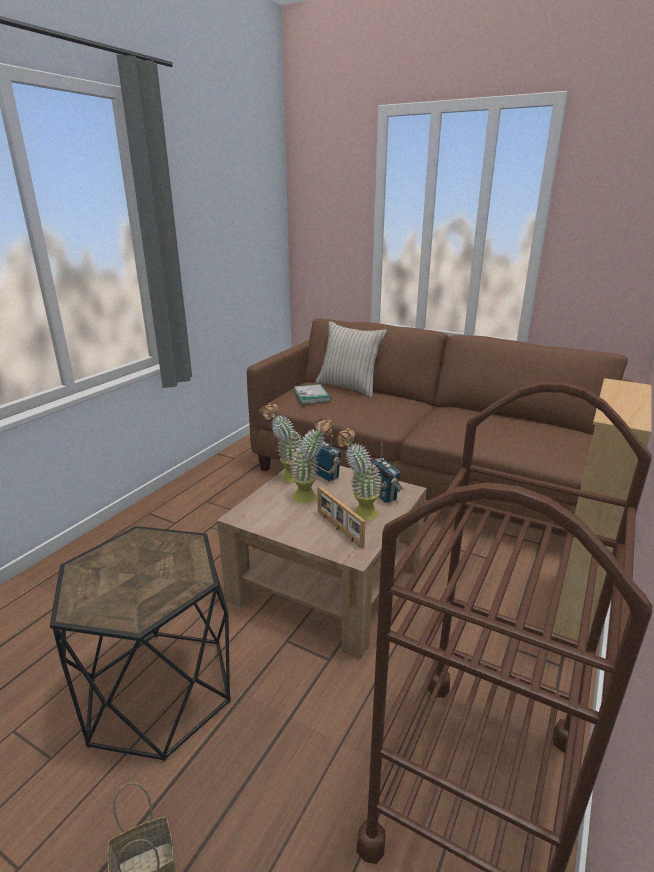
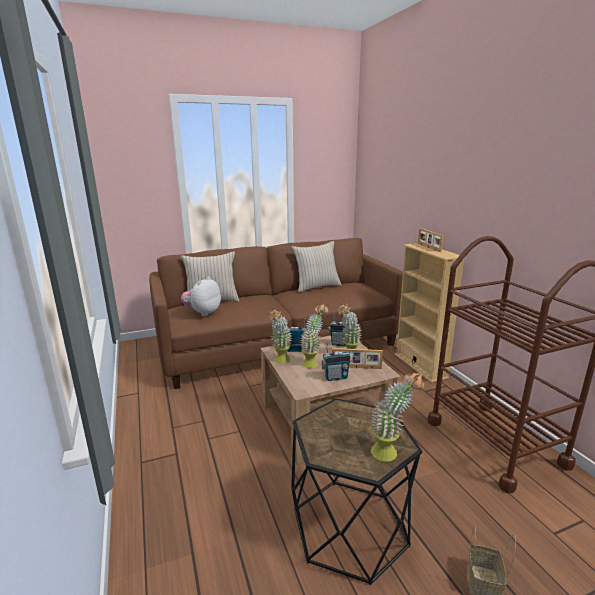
camera: 50 degrees left, 5 degrees down
(115, 613) = (391, 453): none -> potted plant
(295, 524) = (335, 377): none -> radio
(312, 396) = (203, 313): book -> plush toy
(500, 415) = (316, 287): none -> beige pillow
(629, 395) = (428, 247): none -> picture frame

